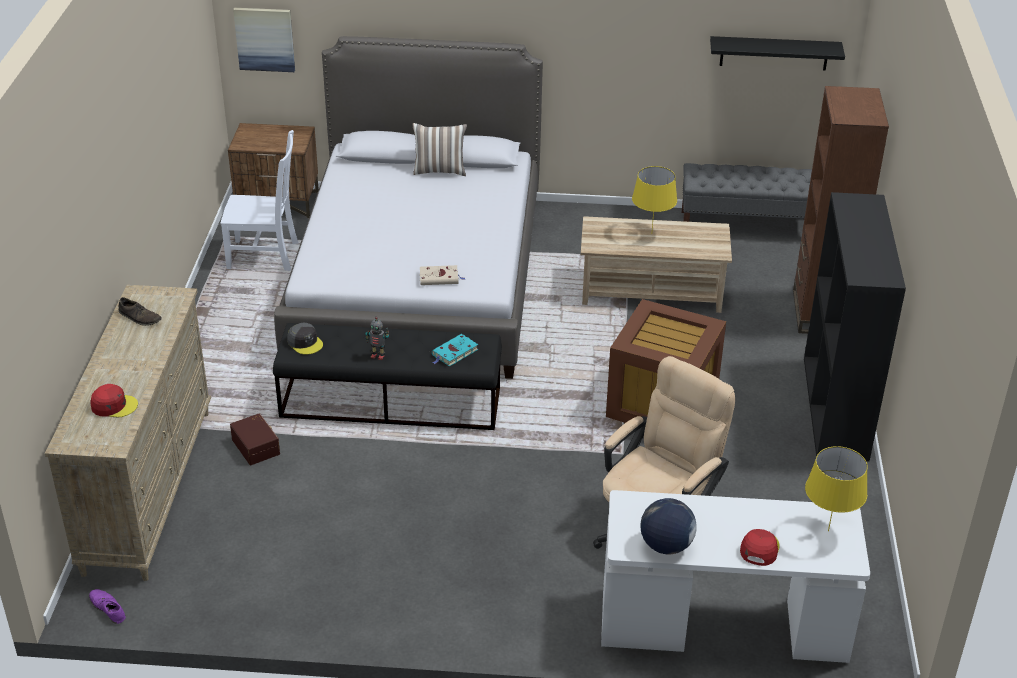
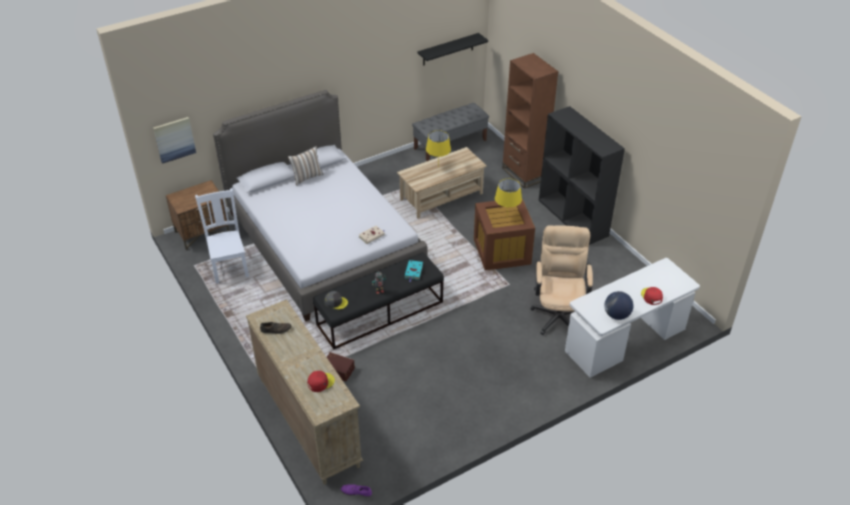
camera: 35 degrees left, 5 degrees up
(265, 256) = (229, 266): white chair -> white chair turned 75 degrees counterclockwise
(828, 531) = (667, 274): yellow table lamp -> yellow table lamp (506, 217)

